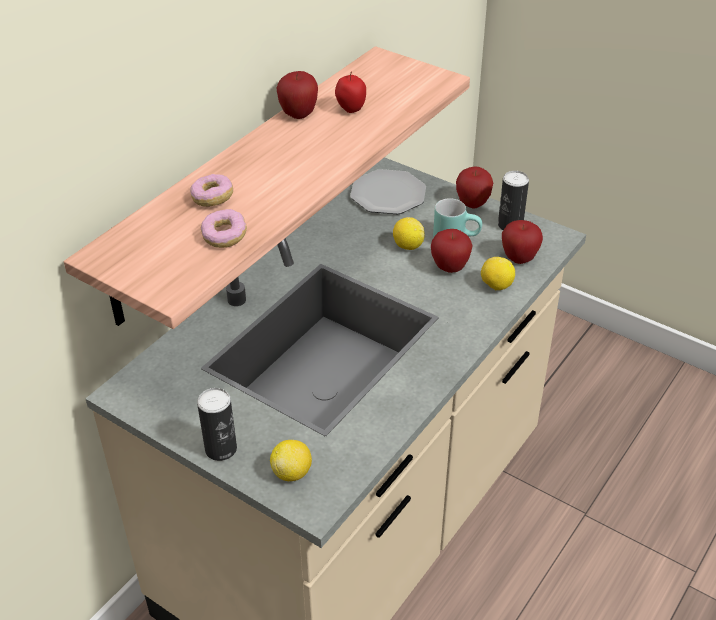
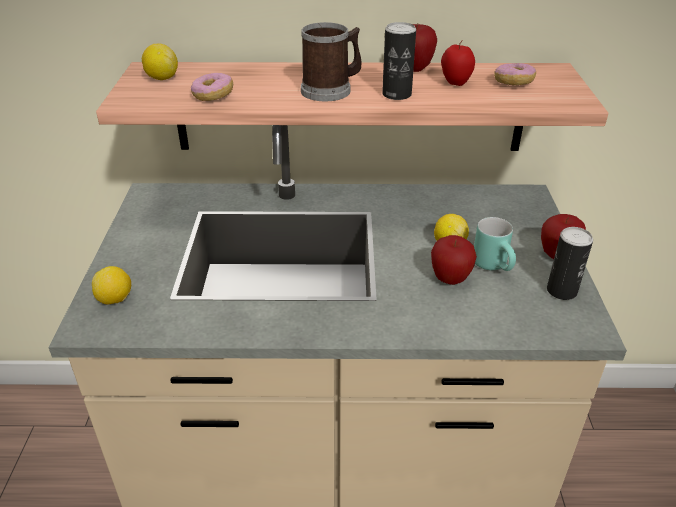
camera: 55 degrees right, 5 degrees down
(212, 198) = (257, 77): donut -> donut (513, 83)
(221, 449) = (119, 255): can -> can (396, 94)
(291, 171) = (331, 90): none -> mug
(388, 195) = (500, 207): plate -> none
(496, 286) = (461, 318): lemon -> lemon (162, 78)
(519, 258) = (520, 317): apple -> none

